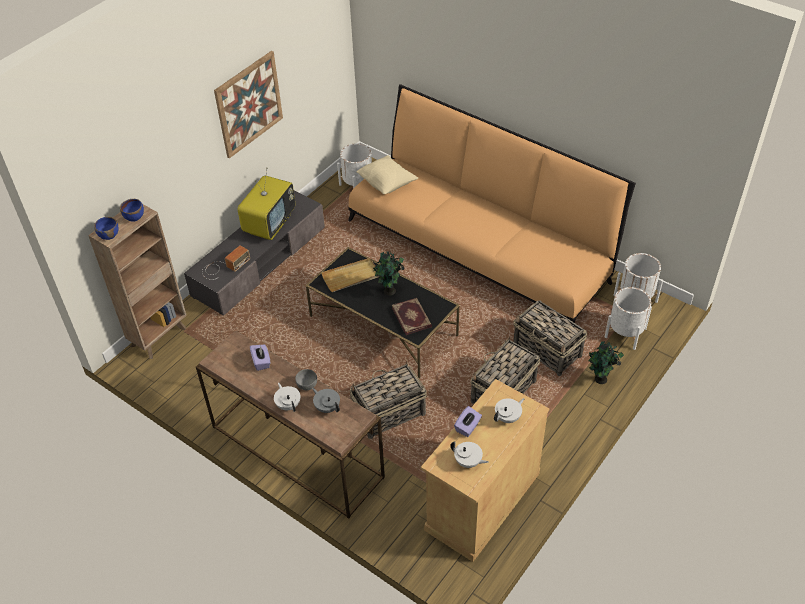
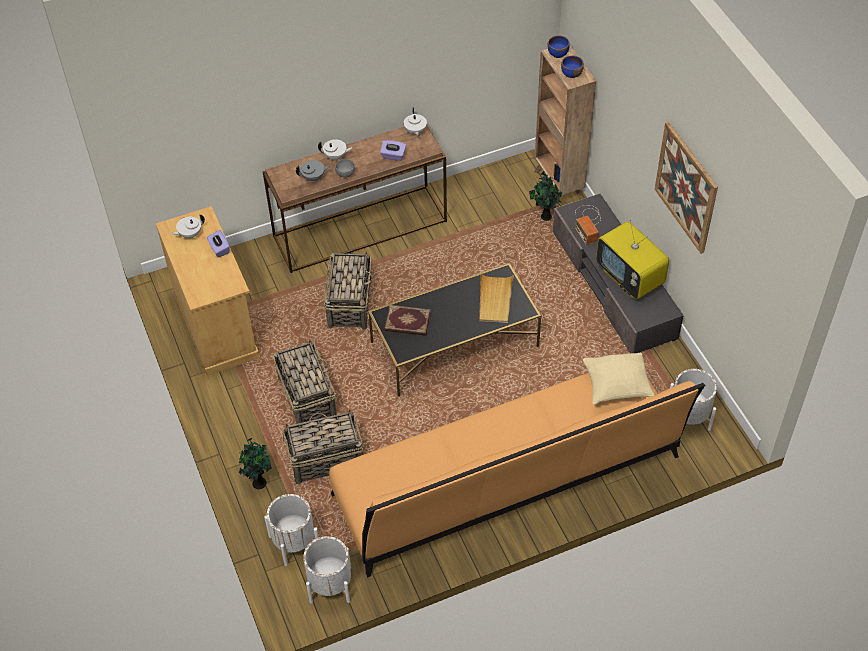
camera: 120 degrees right, 5 degrees up
(390, 291) = (453, 320): potted plant -> potted plant (545, 216)
(508, 417) = (205, 278): white teapot -> white teapot (415, 131)

